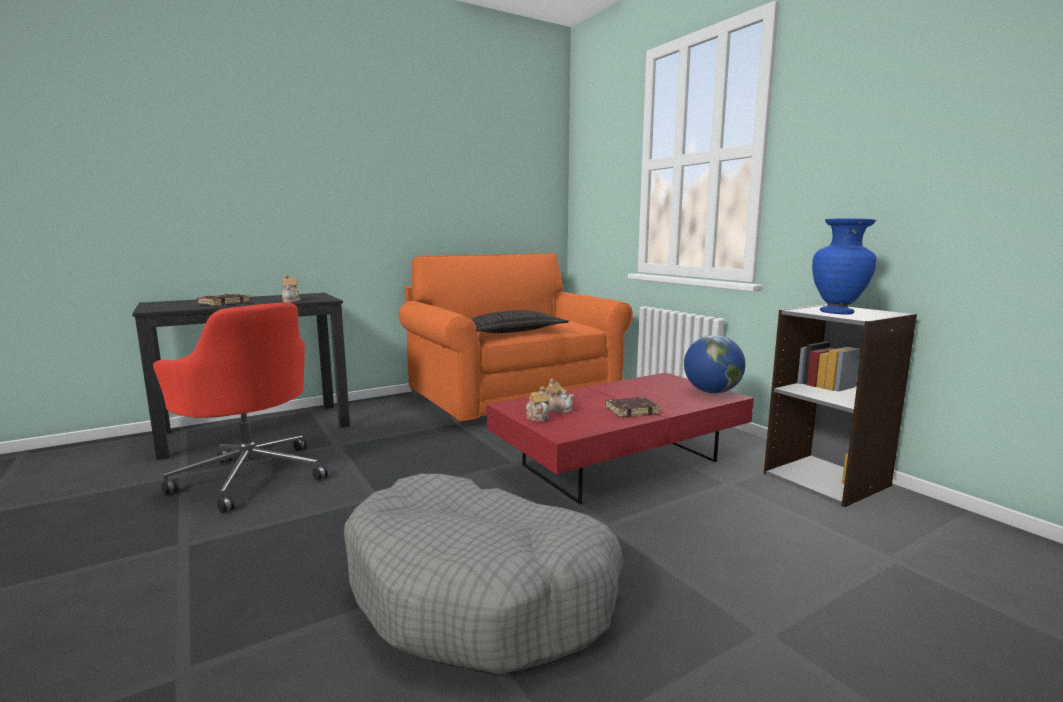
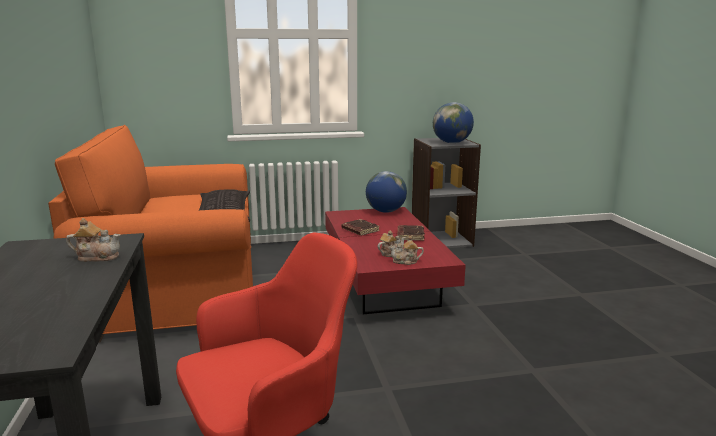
camera: 70 degrees left, 5 degrees up
(224, 303) = (49, 298): brown book -> brown book (359, 230)
(481, 592) = (544, 356): grey dog bed -> none
(838, 313) = (452, 143): blue vase -> globe

